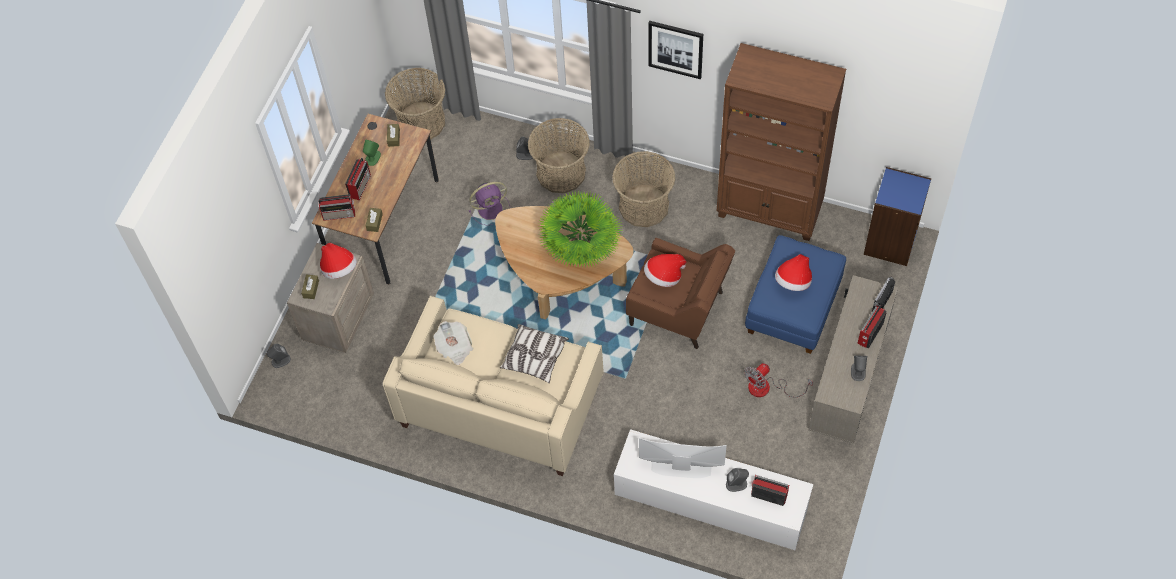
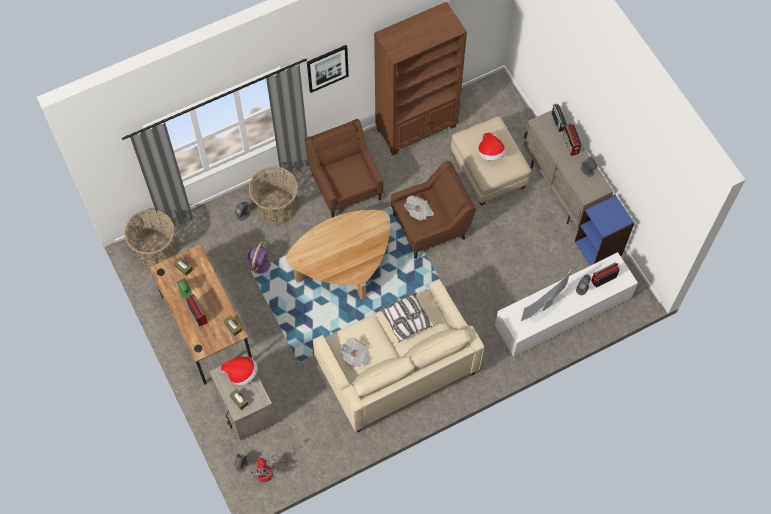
camera: 50 degrees left, 5 degrees up
(340, 214) = (206, 341): radio -> none
(582, 250) = (358, 238): potted plant -> none
(644, 206) = (345, 185): basket -> brown armchair
(664, 276) = (419, 212): hat -> newspaper
(767, 388) = (523, 226): fan -> fan (269, 469)
(792, 307) = (488, 171): blue ottoman -> beige ottoman
(891, 242) = (497, 90): blue bookcase -> blue bookcase (598, 248)

